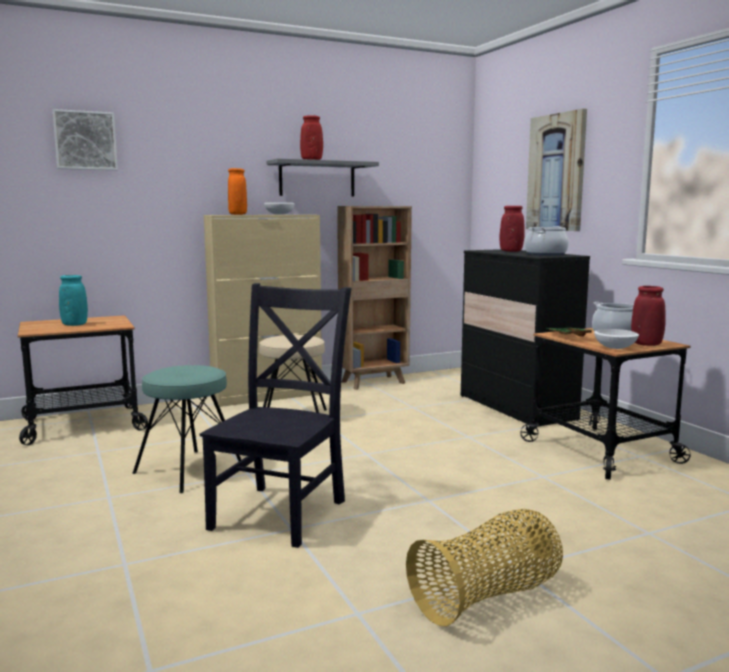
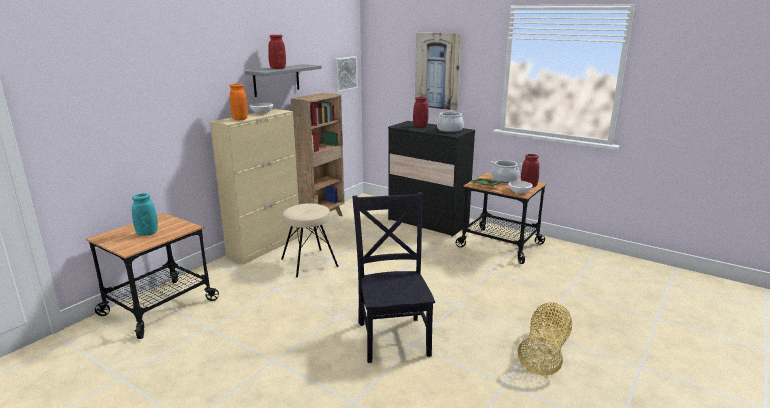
camera: 30 degrees left, 10 degrees up
(85, 140) = (115, 73): picture -> picture (344, 73)
(189, 471) = (297, 324): turquoise stool -> none

